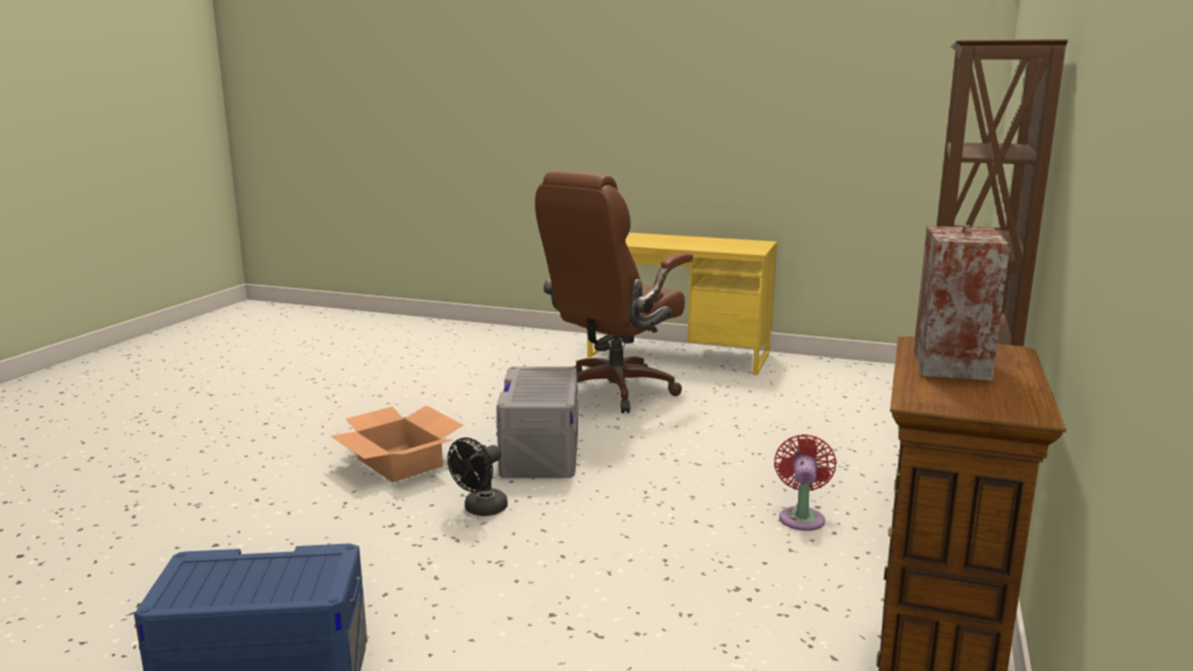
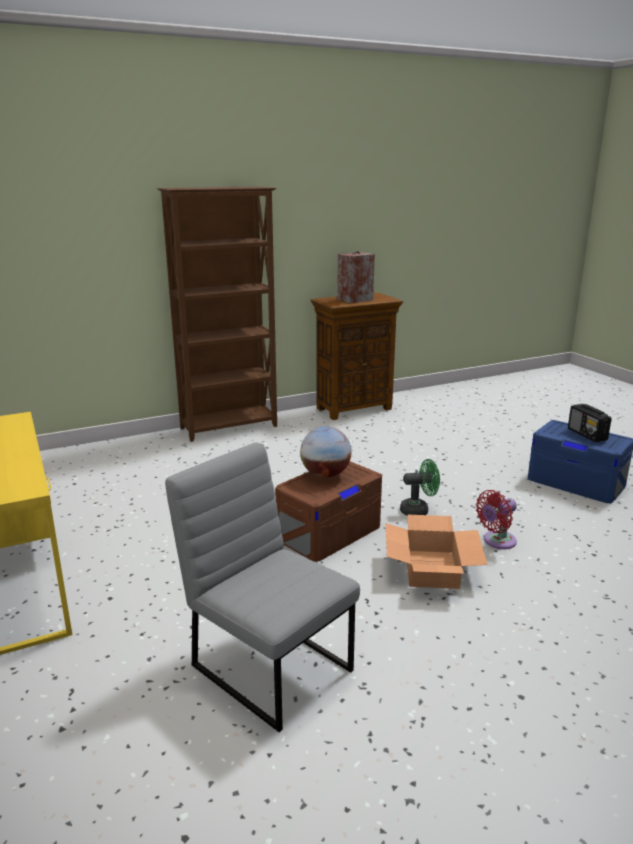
camera: 135 degrees left, 5 degrees up
(245, 581) = (587, 435): none -> radio
(451, 384) = (269, 664): none -> grey chair
(481, 510) = (419, 510): black fan -> green fan
(540, 452) = (329, 532): grey storage box -> brown storage box
(551, 386) = (325, 475): none -> globe
(613, 391) = (172, 565): brown office chair -> none
(802, 517) = (283, 447): red fan -> red fan (497, 541)

